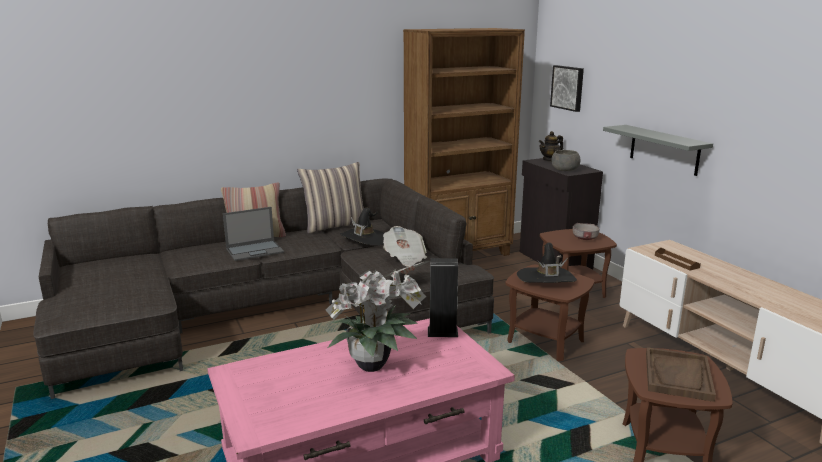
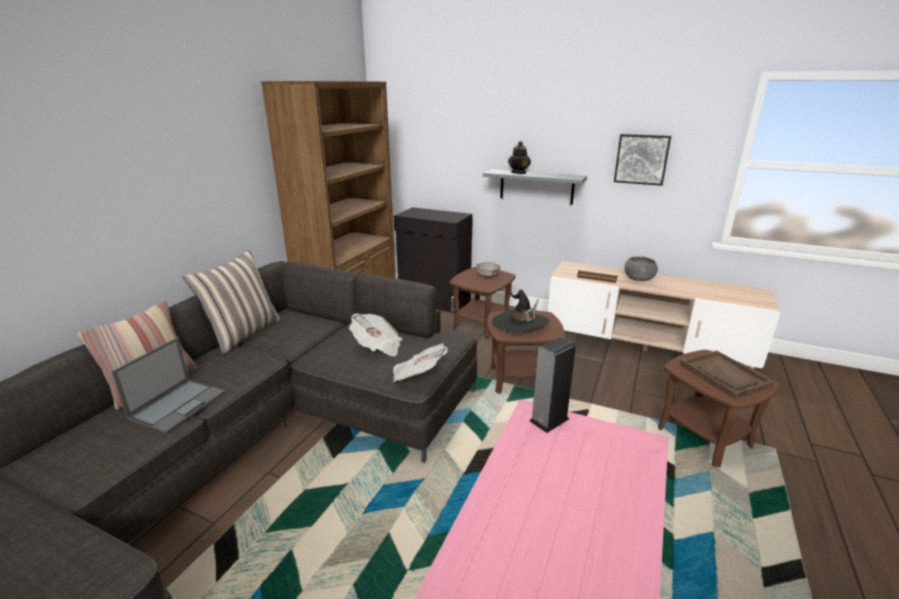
camera: 40 degrees left, 5 degrees up
(365, 239) = (303, 338): black hat -> none
(375, 366) = (562, 501): potted plant -> none
(550, 160) = (415, 211): teapot -> teapot (519, 173)
(564, 170) = (443, 218): grey bowl -> grey bowl (638, 278)
(568, 88) = (417, 140): picture -> picture (641, 159)

